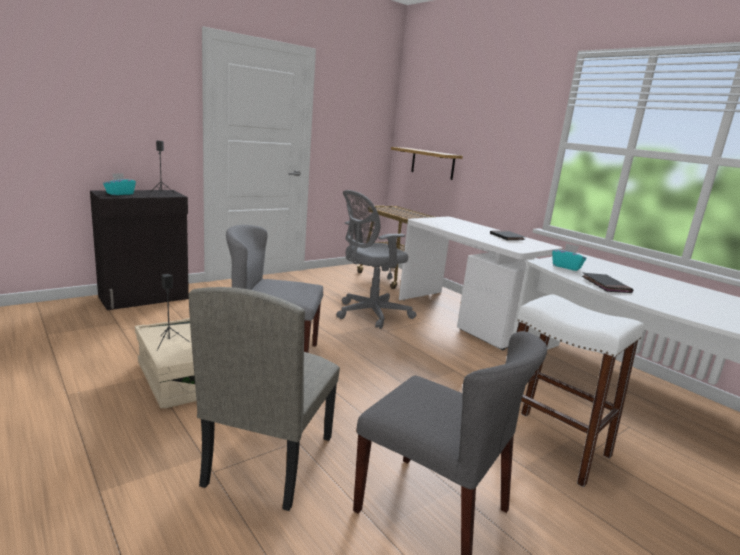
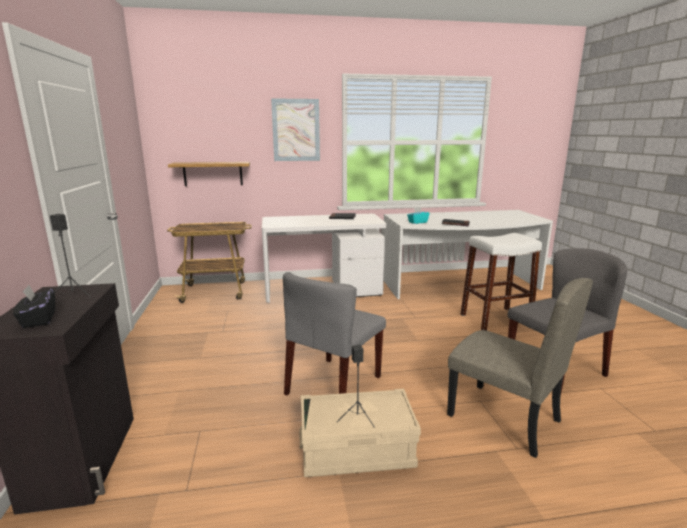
camera: 60 degrees left, 0 degrees up
(120, 194) = (38, 319): turquoise tissue box -> black tissue box
(369, 314) = (284, 322): grey office chair -> none
(511, 124) = (296, 130): none -> picture

